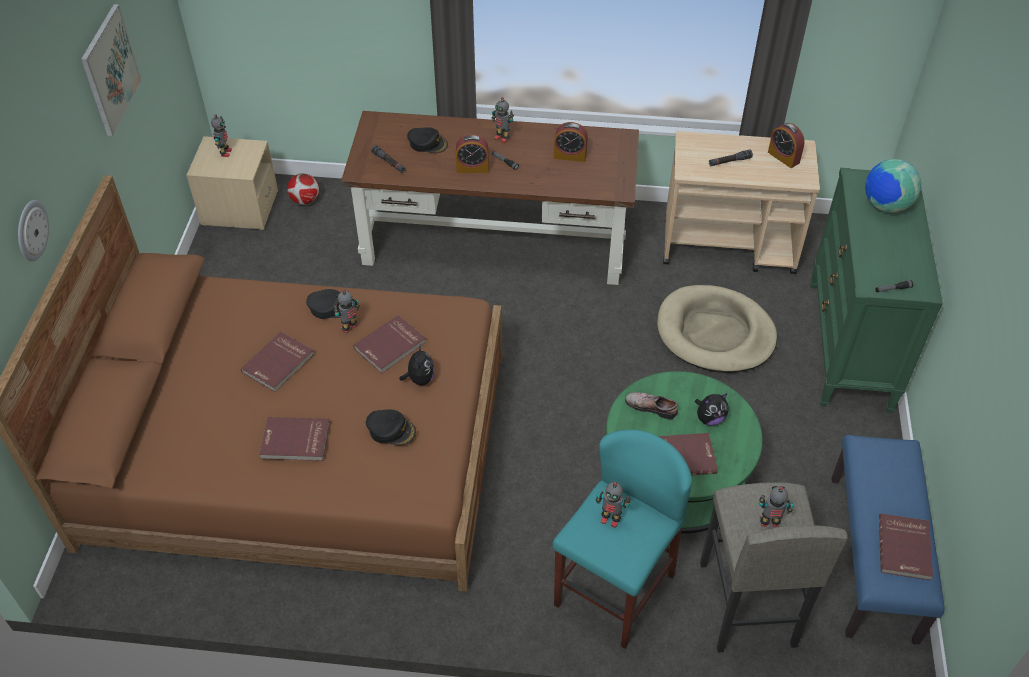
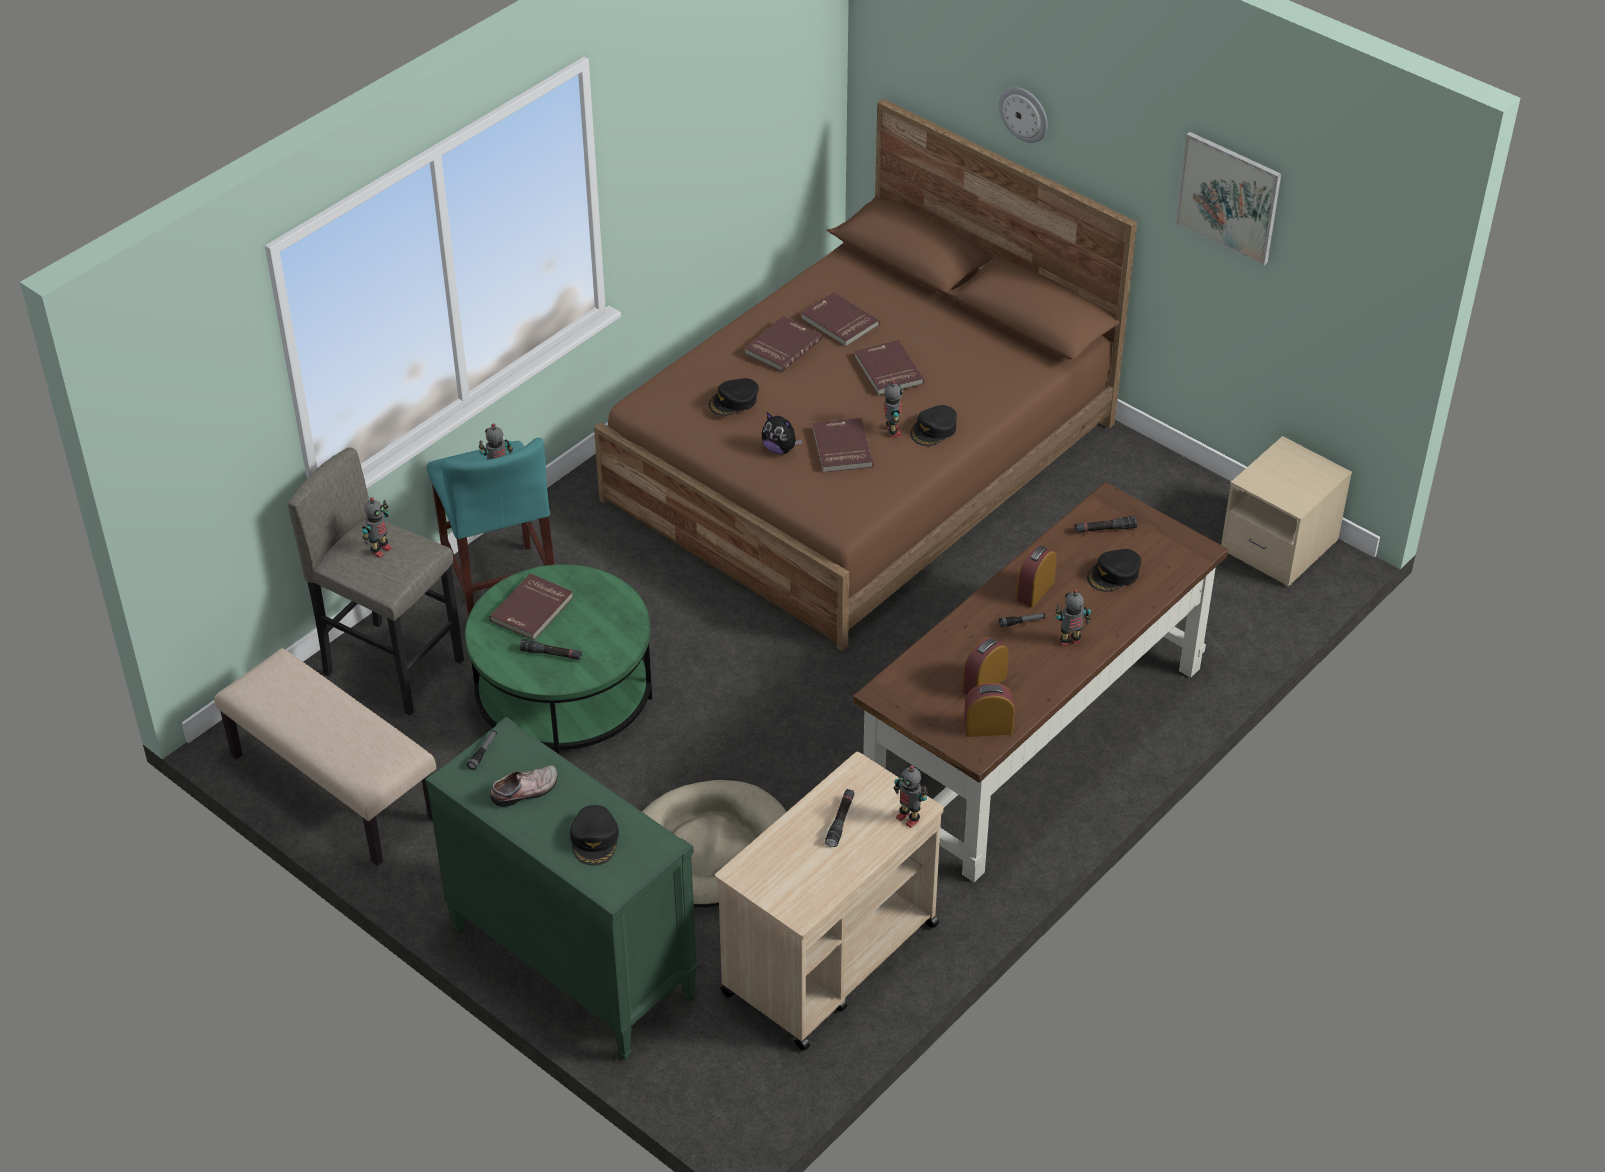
camera: 125 degrees right, 5 degrees down
(225, 153) = (1302, 477): toy robot -> toy robot (908, 818)
(305, 200) = (1250, 604): football -> none
(651, 406) = (608, 622): shoe -> shoe (526, 791)
(709, 418) = (551, 654): plush toy -> black flashlight
(783, 157) = (800, 880): alarm clock -> alarm clock (988, 728)
(874, 558) = (332, 787): blue bench -> beige bench
(885, 205) = (595, 839): globe -> black cap
(905, 548) = (284, 699): red book -> red book (839, 322)

